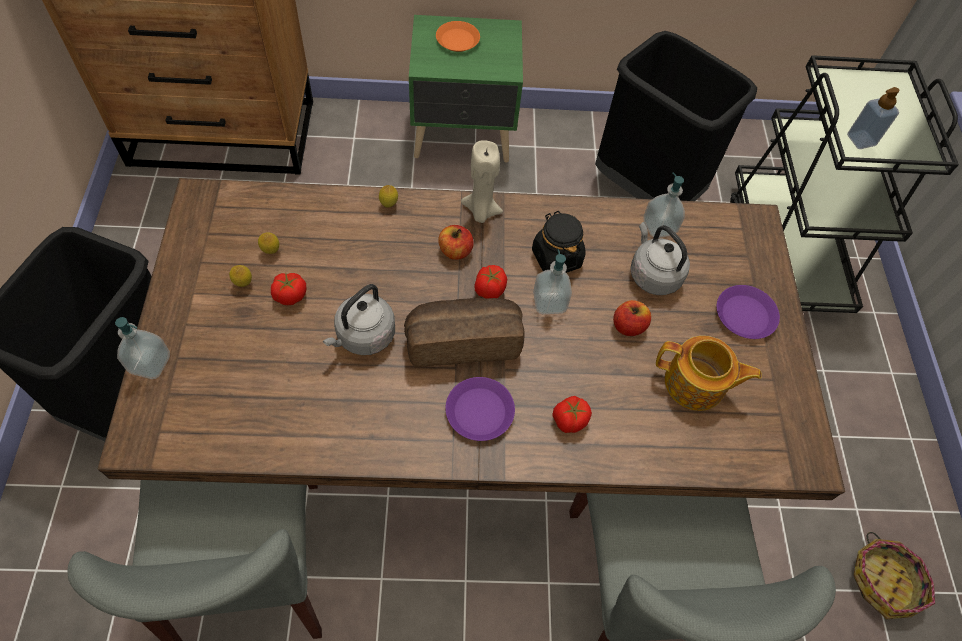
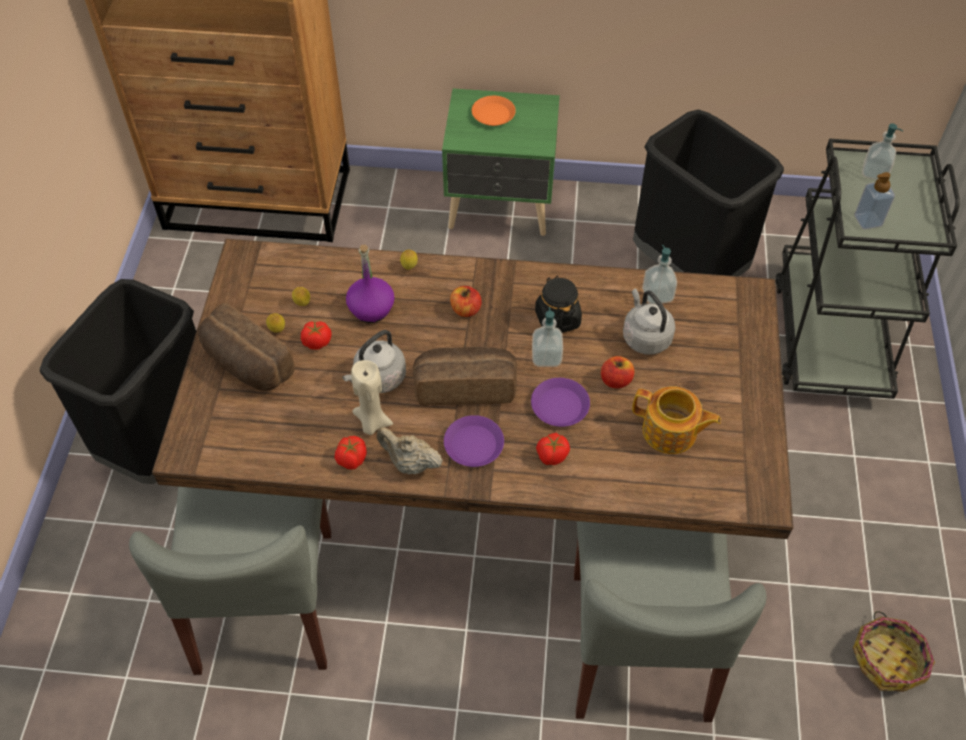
camera: 10 degrees right, 5 degrees down
(150, 363) = (196, 392): soap dispenser -> soap dispenser (874, 172)
(208, 327) = (246, 365): none -> bread
(350, 254) = (371, 309): none -> purple bottle
(408, 439) = (410, 463): none -> beige teapot
(481, 211) = (492, 276): beige candle -> beige candle (372, 422)
(489, 290) = (493, 344): tomato -> tomato (351, 459)
(745, 315) = (726, 376): purple plate -> purple plate (560, 406)

